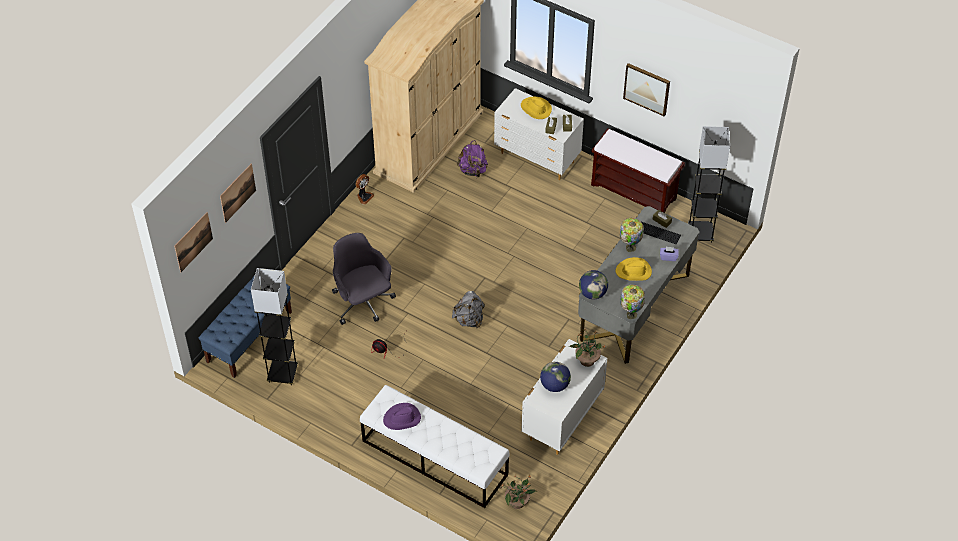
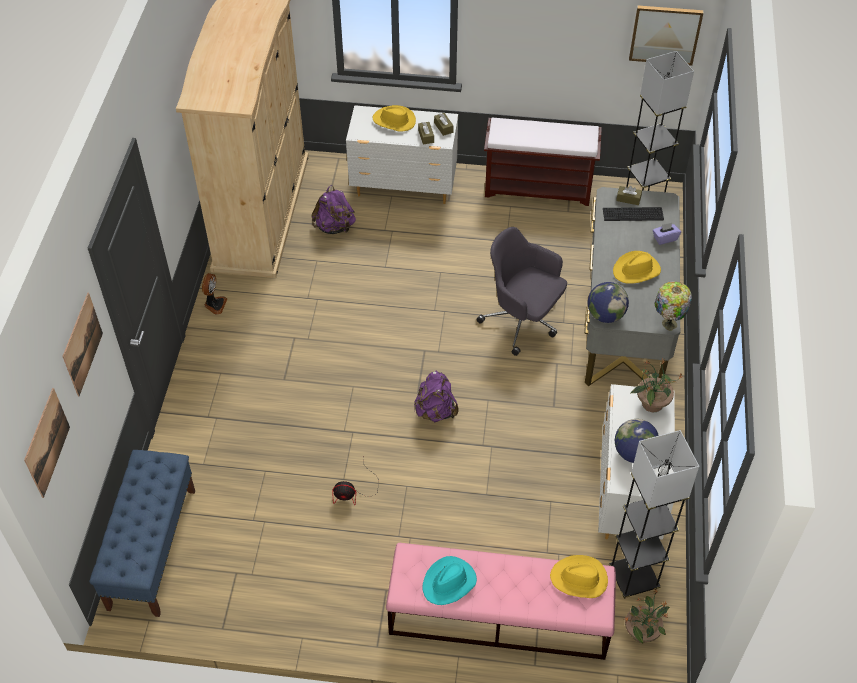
camera: 25 degrees left, 0 degrees up
(282, 374) = (226, 583): grey floor lamp -> grey floor lamp (633, 578)
(363, 303) = (286, 441): grey office chair -> grey office chair (522, 321)
(402, 418) = (449, 582): purple hat -> turquoise hat
(434, 458) = (498, 616): white bench -> pink bench
(469, 319) = (435, 411): grey backpack -> purple backpack
(481, 447) = (579, 579): none -> yellow hat
(630, 247) = (612, 242): table lamp -> none
(647, 88) = (542, 42): picture -> picture (665, 34)

